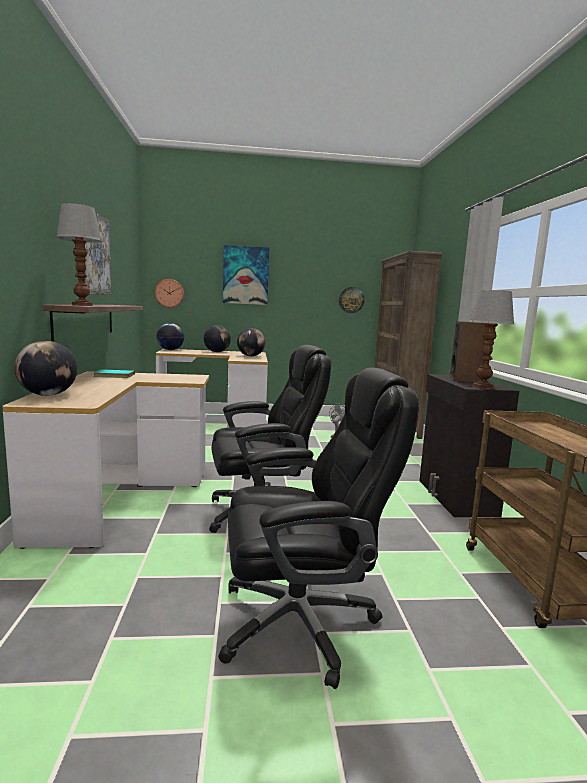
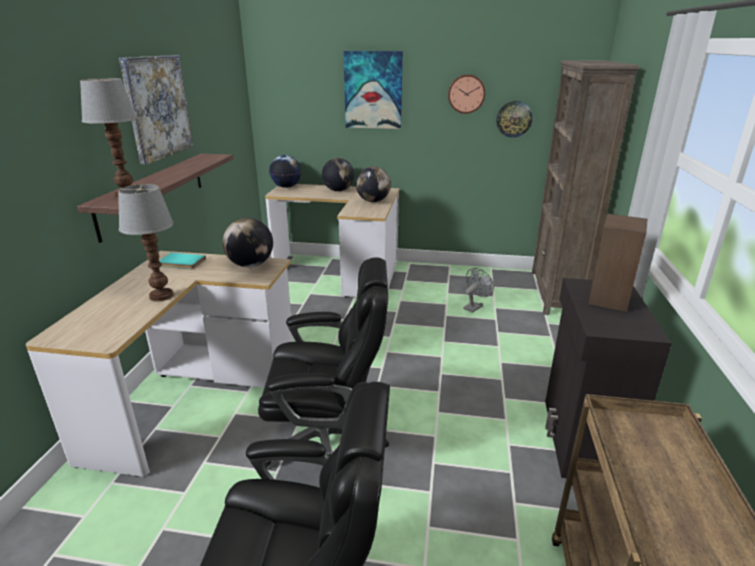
camera: 15 degrees right, 15 degrees up
(48, 395) = (84, 316): globe -> globe (250, 265)
(169, 293) = (283, 116): wall clock -> wall clock (466, 94)
(483, 387) = (620, 329): table lamp -> table lamp (162, 296)

